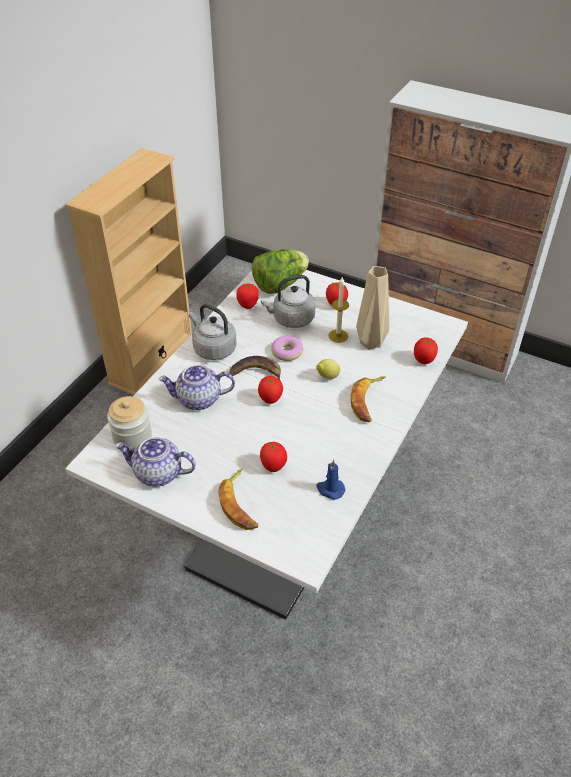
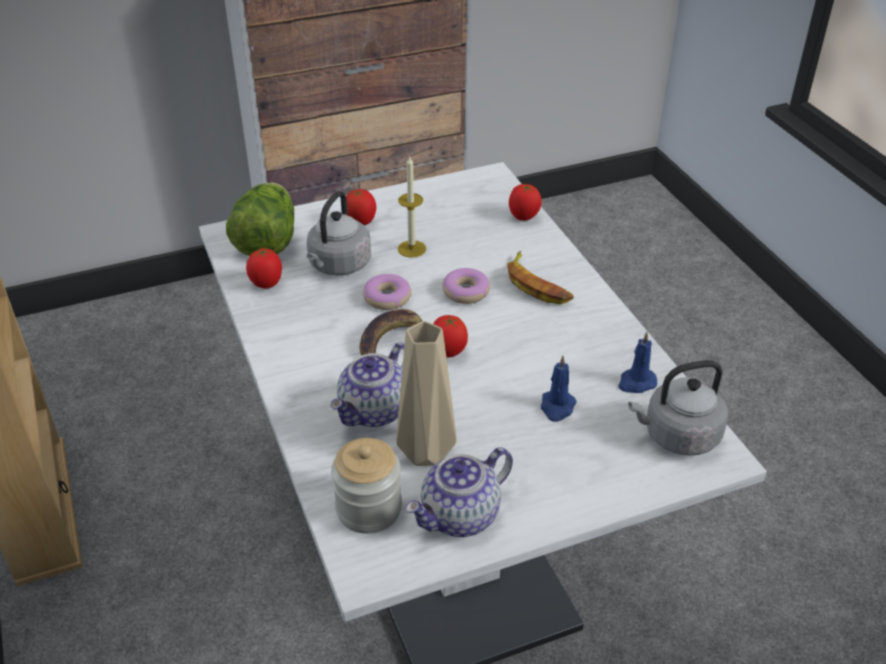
camera: 50 degrees left, 5 degrees down
(213, 348) = (301, 351): grey kettle -> grey kettle (677, 436)
(240, 504) = (588, 467): banana -> none
(273, 466) = (557, 407): tomato -> blue candle
(327, 377) = (465, 292): lemon -> donut
(372, 342) = (453, 233): beige vase -> beige vase (427, 452)

